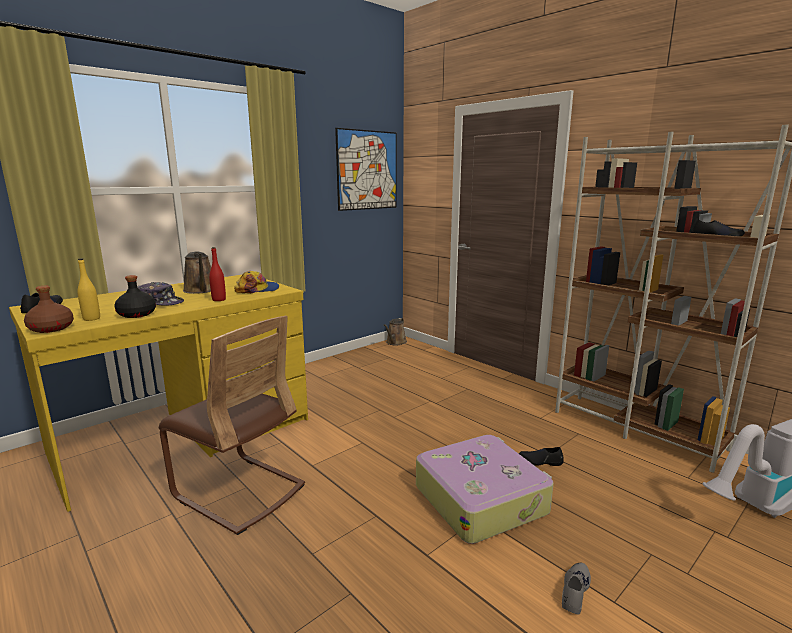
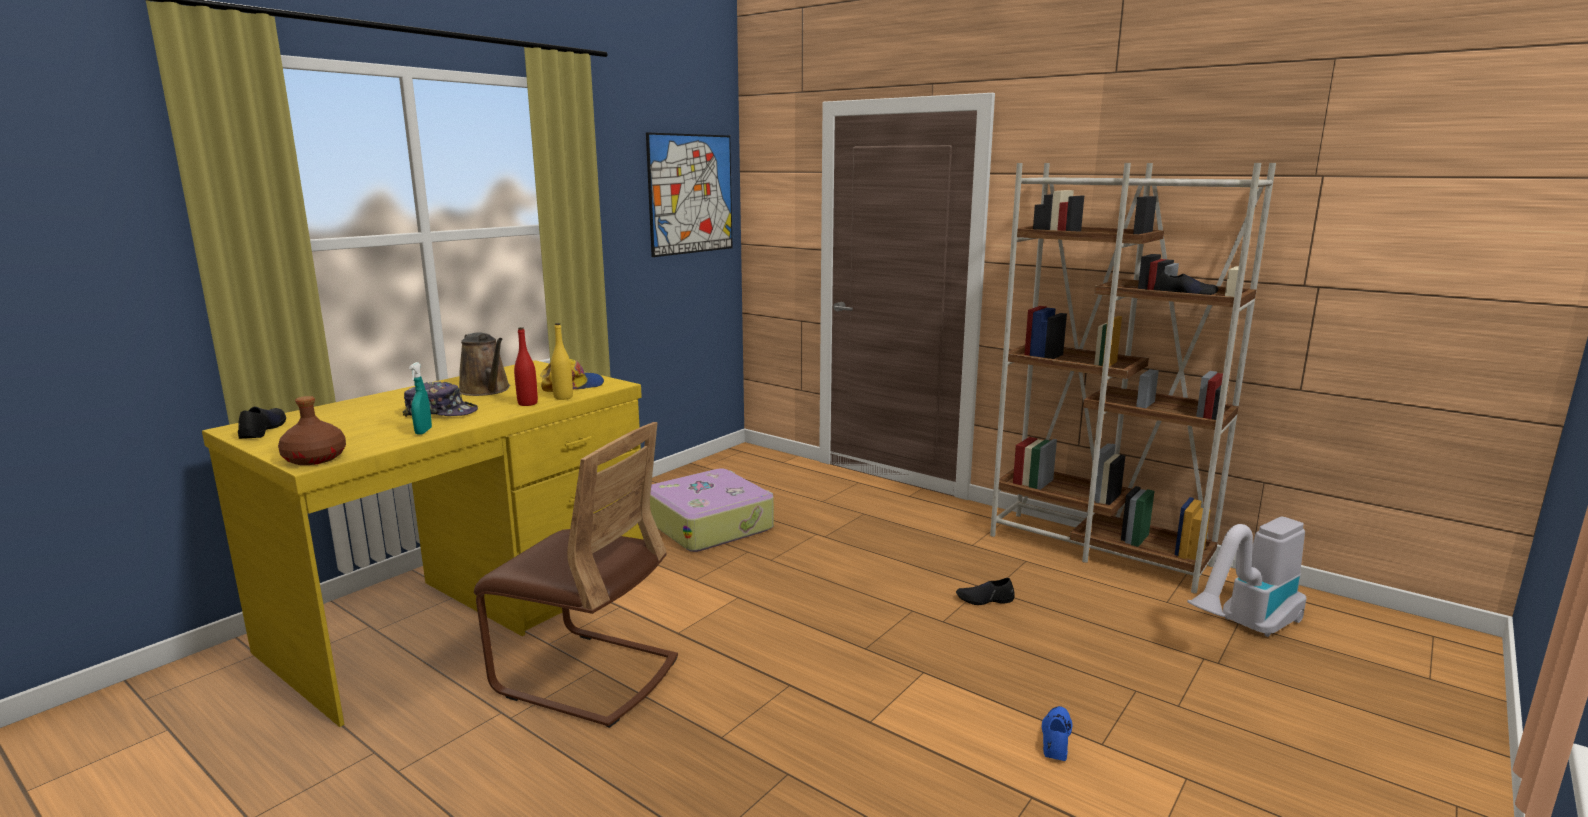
camera: 10 degrees left, 0 degrees up
(91, 319) = (361, 441): yellow bottle -> yellow bottle (563, 397)
(136, 314) = (423, 431): black bottle -> turquoise spray bottle
(395, 342) = (737, 454): brown watering can -> none
(481, 498) = (920, 651): suitcase -> suitcase (710, 524)
(575, 591) = (1056, 738): grey shoe -> blue shoe

